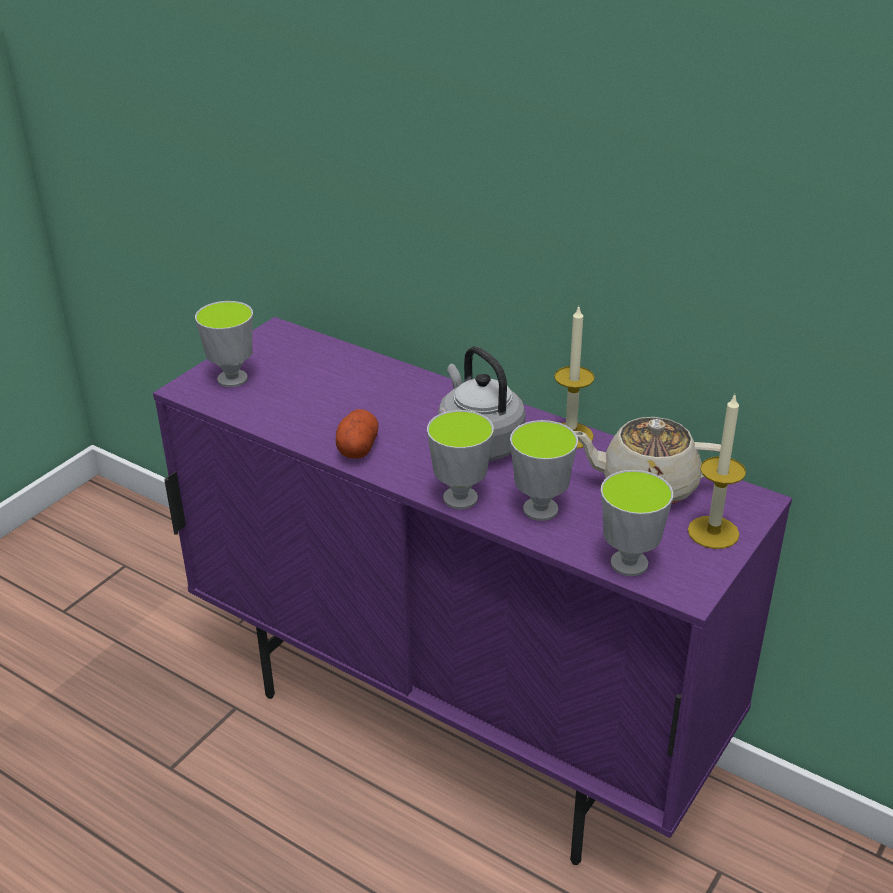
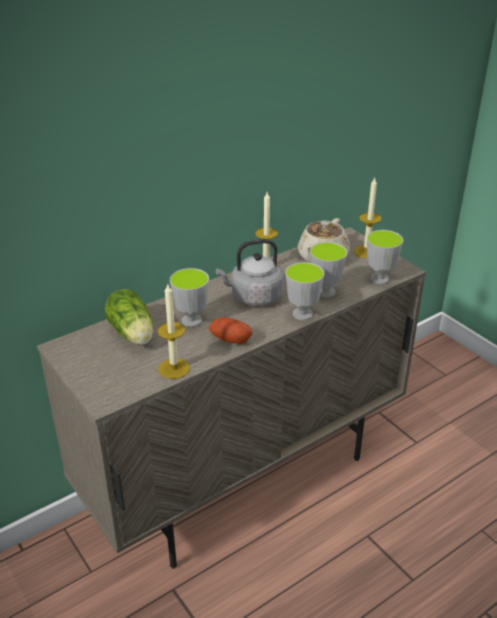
camera: 70 degrees left, 0 degrees up
(232, 379) = (109, 377): cup -> cup (191, 321)
(270, 419) = (174, 368): none -> candle
(328, 371) = (133, 334): none -> lettuce
(454, 726) = (246, 480): purple cabinet -> beige cabinet

